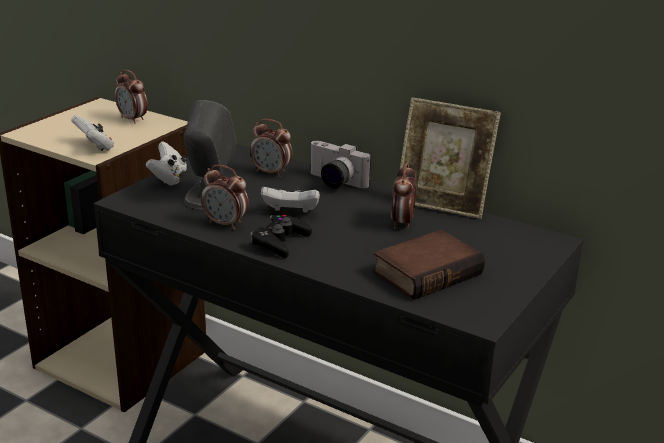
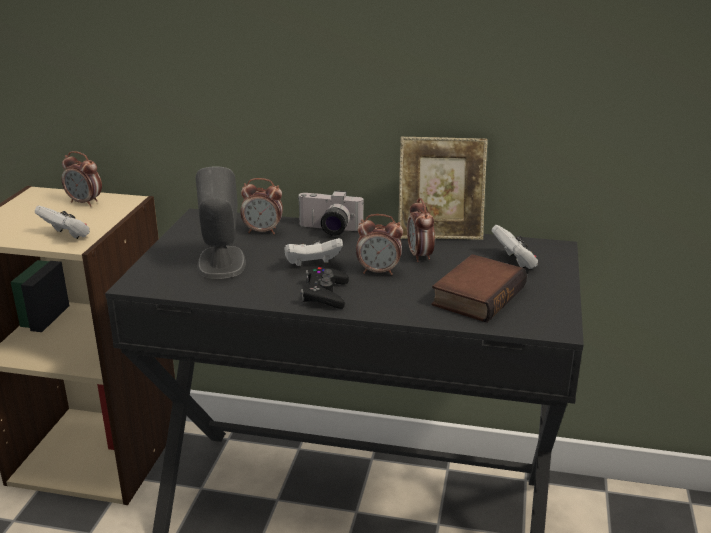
camera: 20 degrees left, 0 degrees up
(168, 178) = (165, 254): white game controller -> white game controller (514, 262)
(226, 224) = (259, 288): alarm clock -> alarm clock (379, 271)

